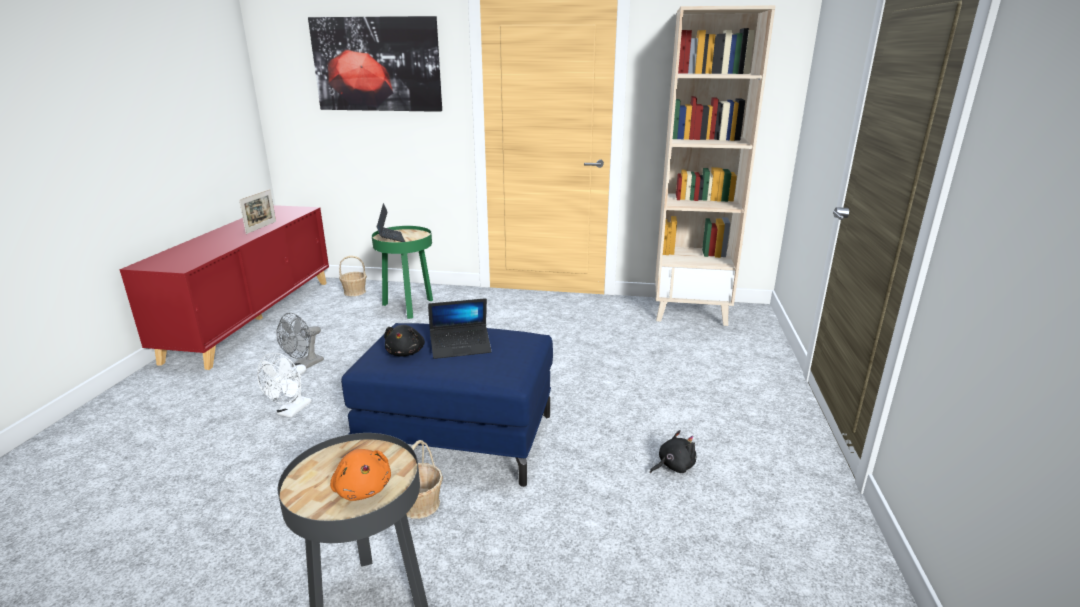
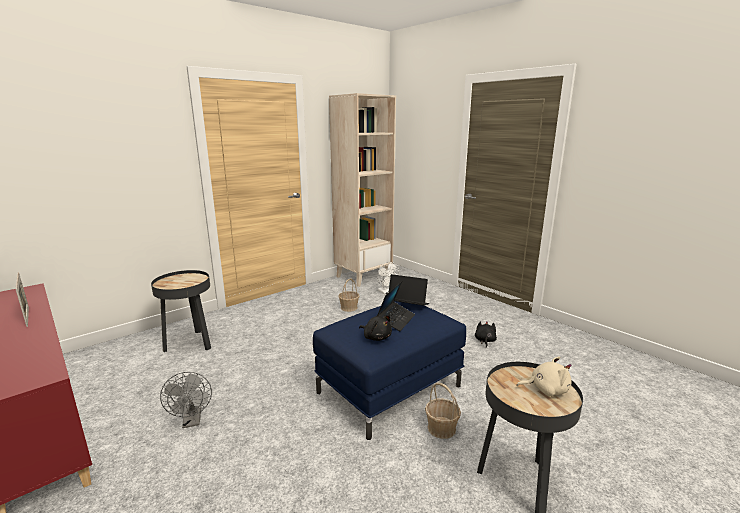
camera: 50 degrees left, 5 degrees down
(291, 411) = (255, 450): white fan -> white fan (387, 293)
(354, 292) = (111, 355): basket -> basket (348, 308)
(362, 488) = (546, 389): orange plush toy -> beige plush toy
(377, 64) = (100, 131): picture -> none
(391, 238) = (174, 285): laptop -> laptop (408, 305)
(408, 307) = (190, 343): green side table -> black side table

